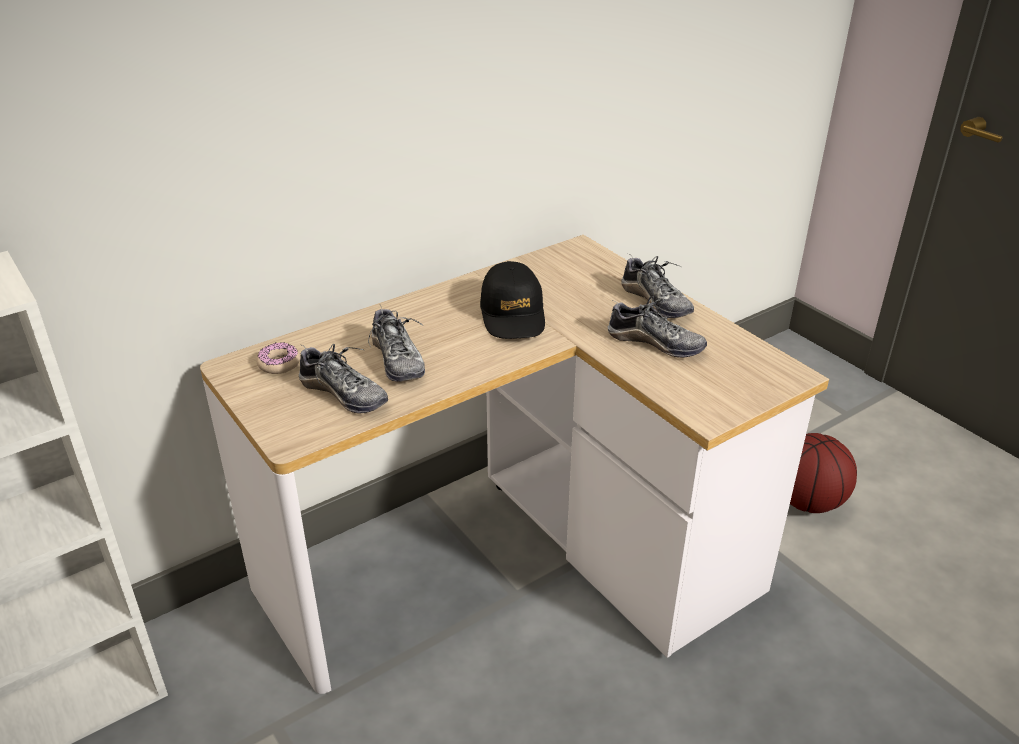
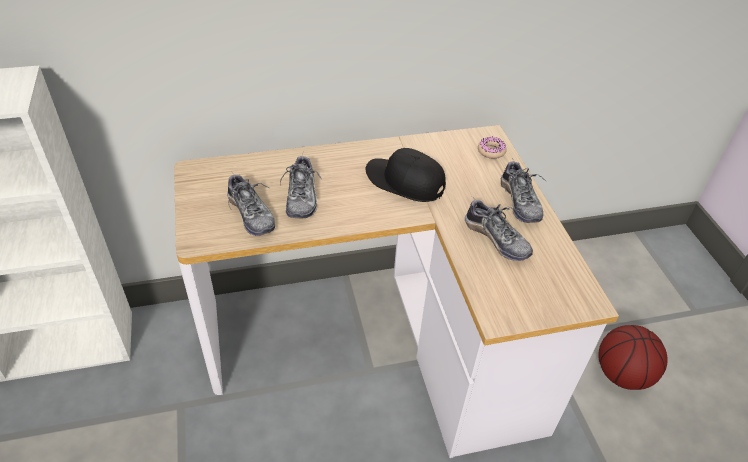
camera: 20 degrees right, 10 degrees up
(279, 364) = (224, 177): donut -> donut (491, 151)
(513, 314) = (405, 182): black cap -> black cap turned 105 degrees clockwise

